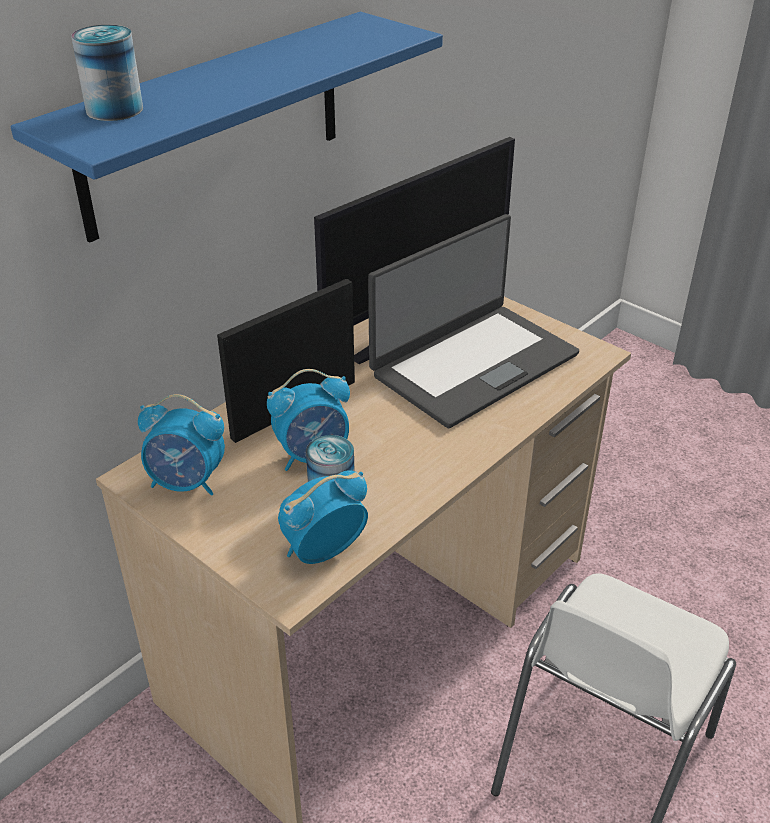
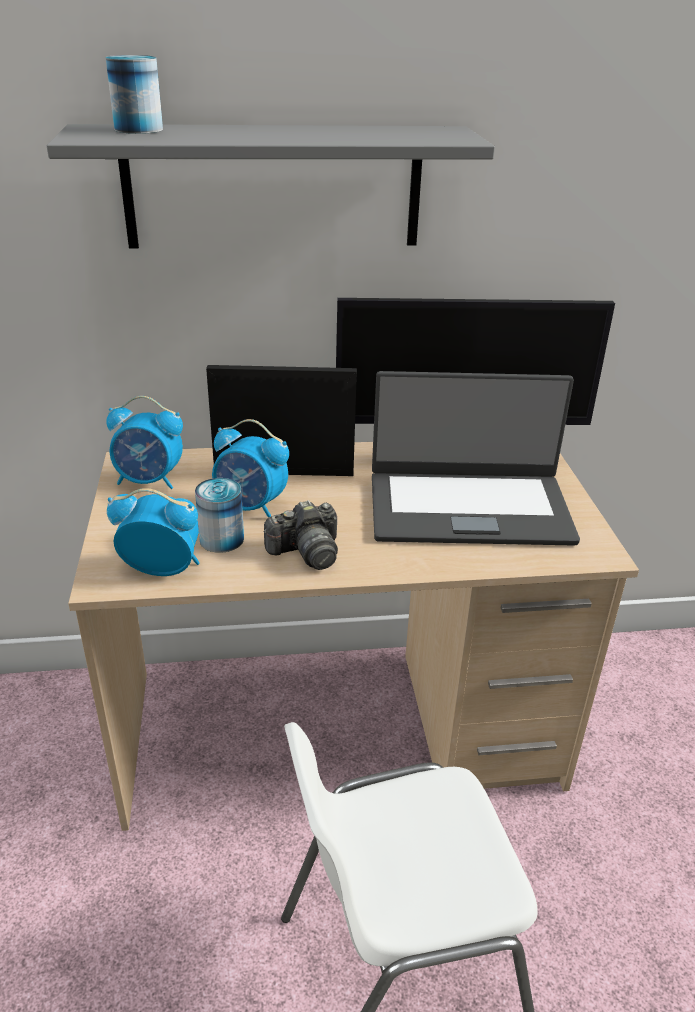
camera: 40 degrees right, 5 degrees down
(187, 483) = (149, 481): alarm clock -> alarm clock turned 45 degrees counterclockwise
(214, 124) = (273, 187): blue shelf -> grey shelf
(412, 468) = (306, 552): none -> camera

